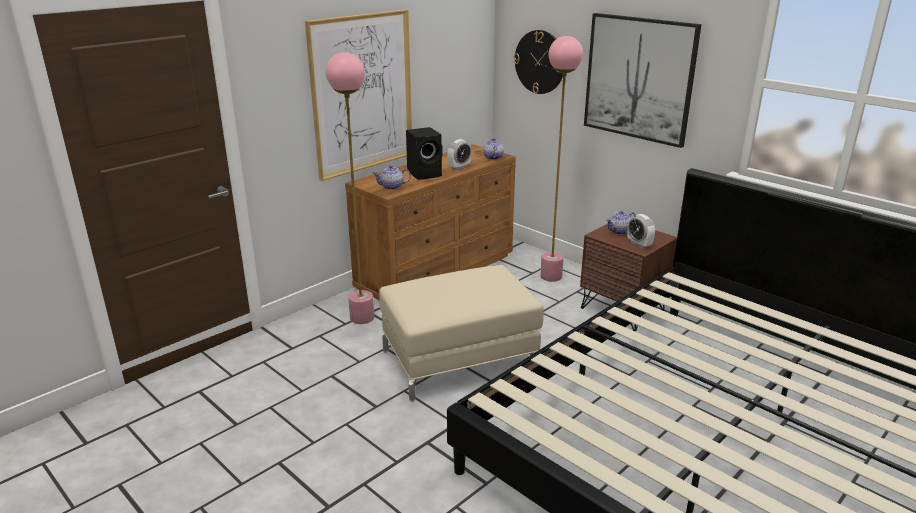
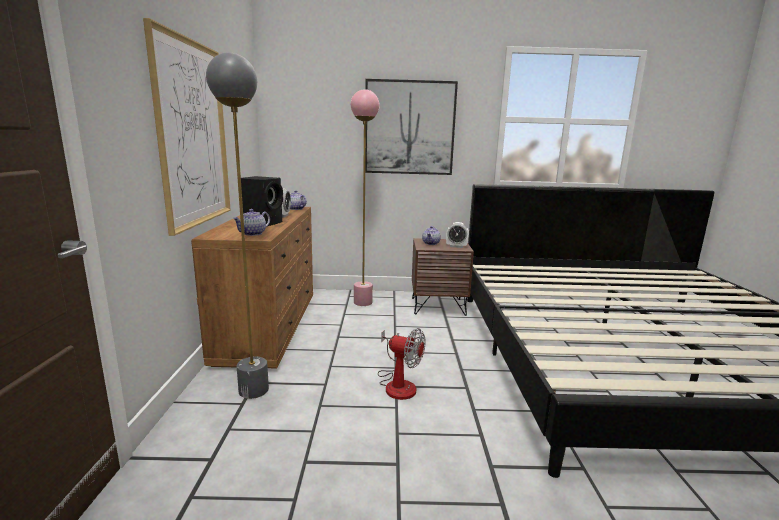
camera: 45 degrees left, 10 degrees down
(362, 318) = (253, 390): pink floor lamp -> grey floor lamp
(459, 360) = (397, 384): beige ottoman -> fan
(540, 62) = (312, 125): wall clock -> none

